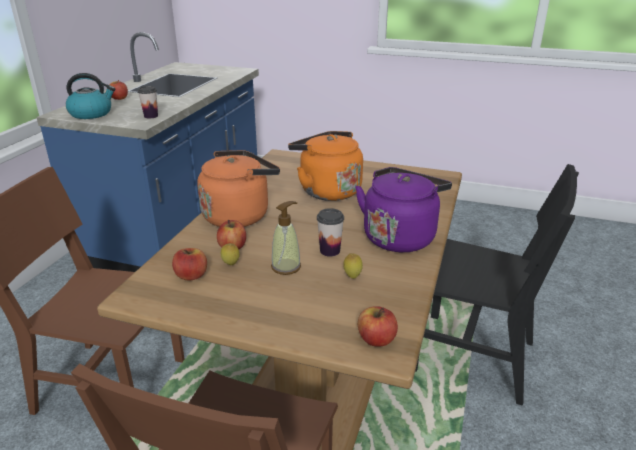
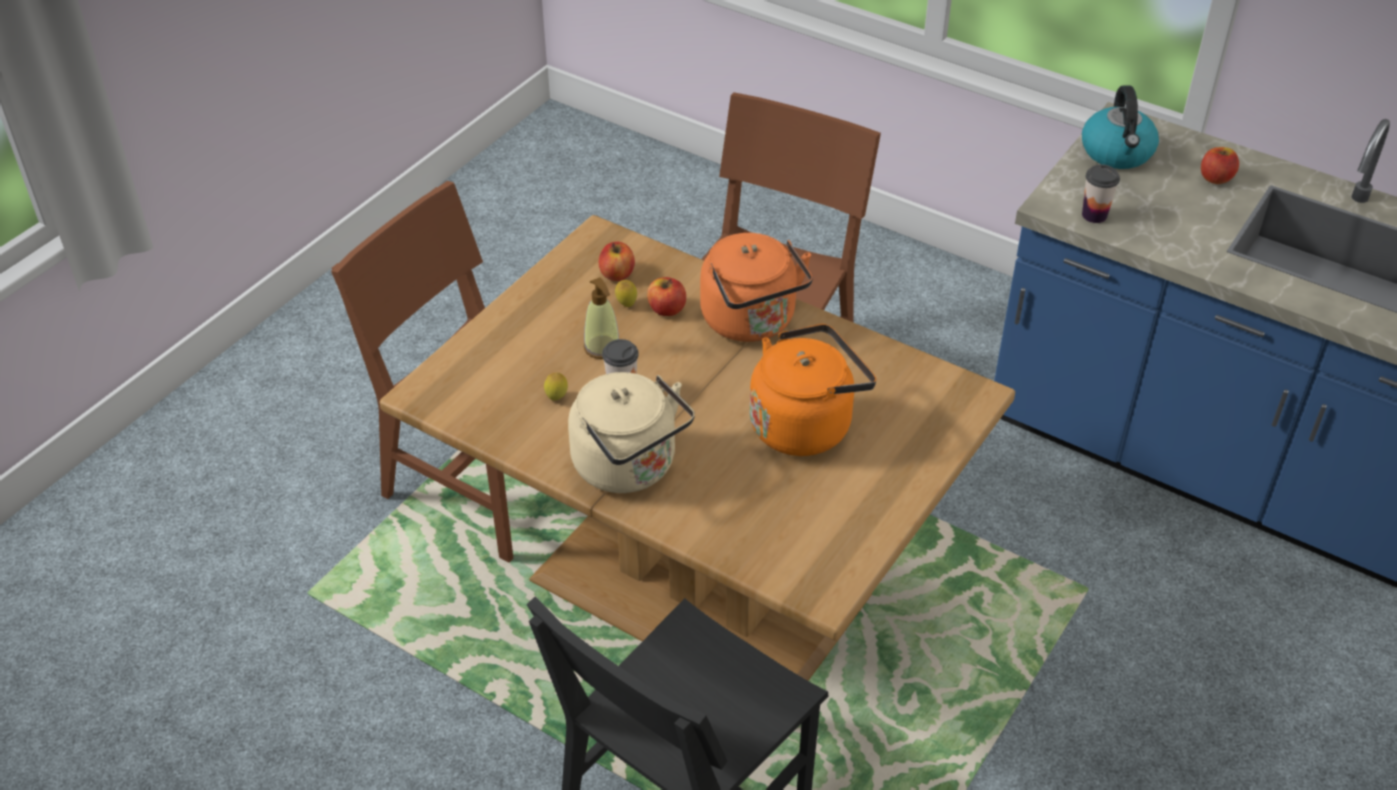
camera: 105 degrees right, 15 degrees up
(376, 339) = (440, 389): apple -> none
(400, 236) = (630, 468): purple kettle -> beige kettle

